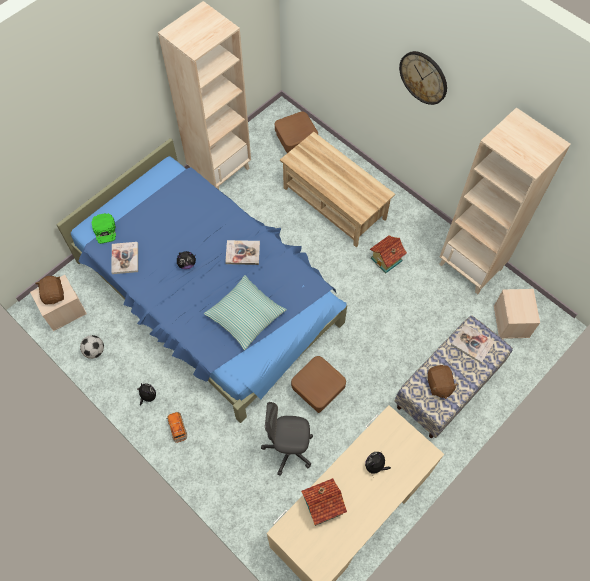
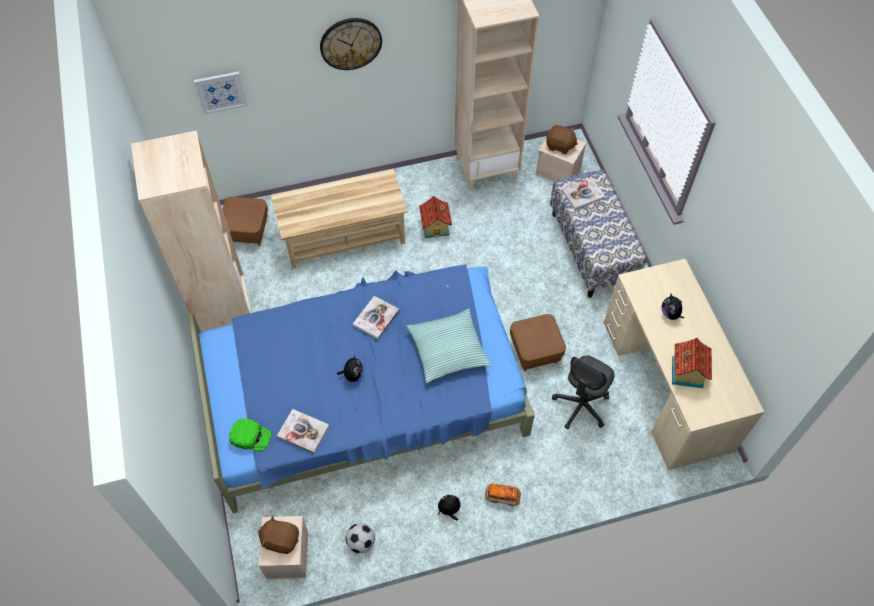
camera: 60 degrees left, 5 degrees down
(330, 34) = (220, 92): none -> picture
(439, 385) = (607, 238): brown plush toy -> brown plush toy (560, 146)

